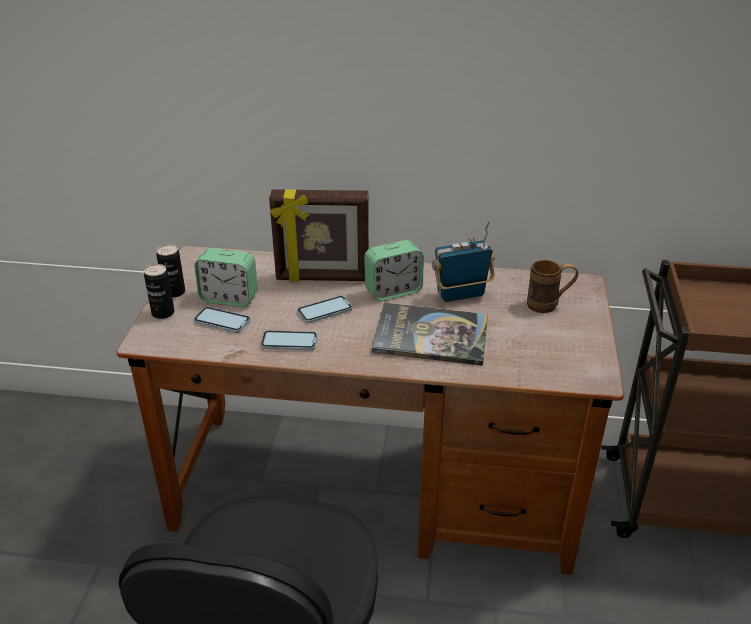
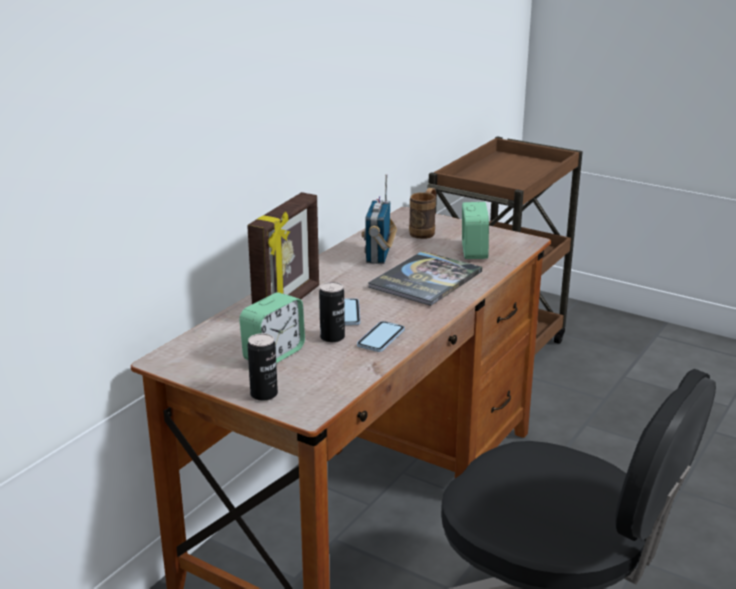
camera: 65 degrees left, 10 degrees down
(174, 292) = (228, 382): can -> can (332, 337)
(222, 321) = (313, 364): phone -> none
(393, 291) = (344, 279): alarm clock -> alarm clock (473, 251)

